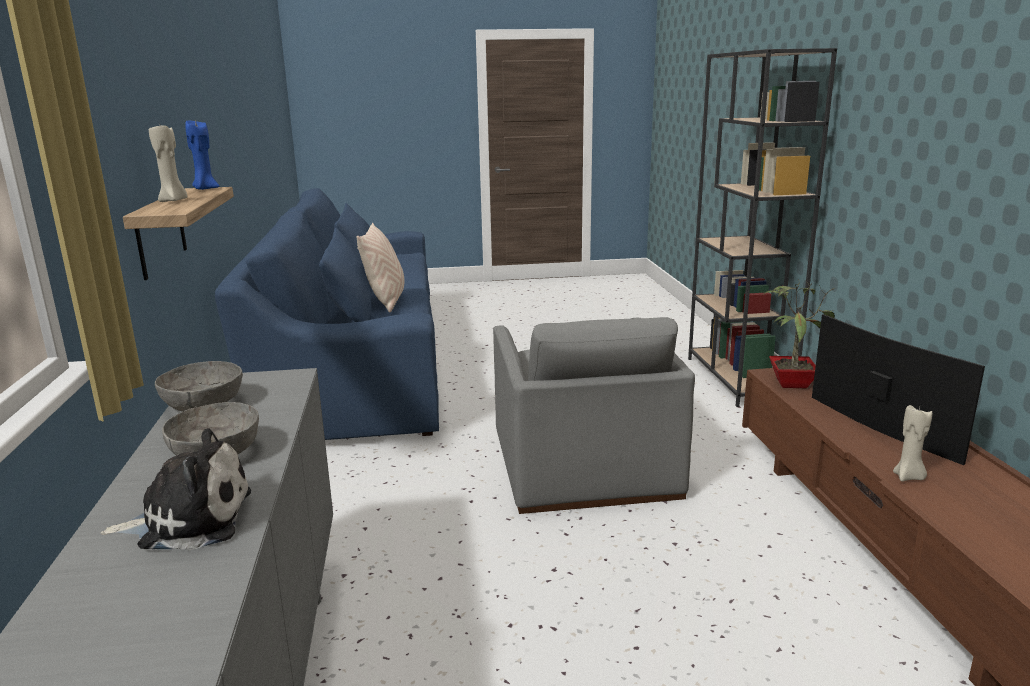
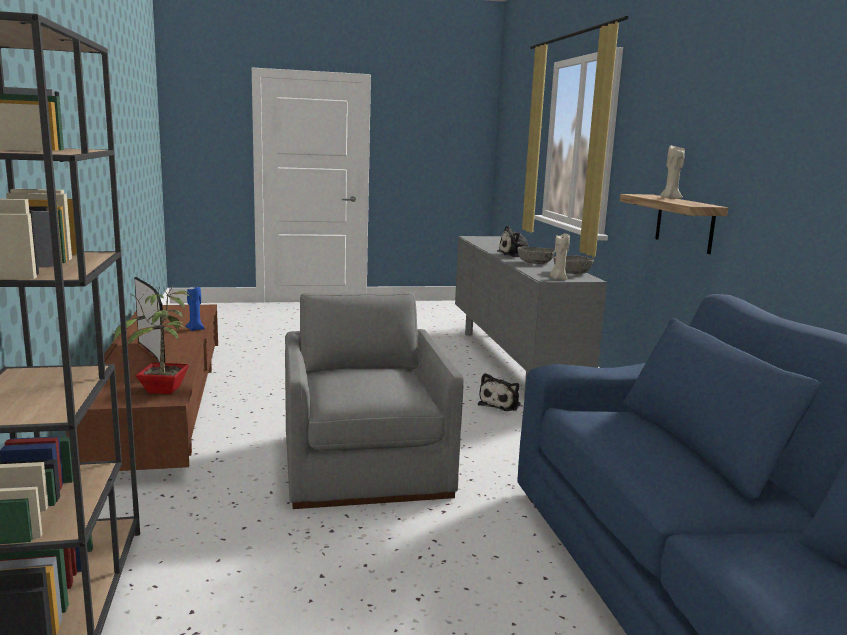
camera: 175 degrees right, 5 degrees down
(205, 189) = (698, 204): blue candle -> blue candle (195, 329)
(377, 577) = (501, 404): none -> plush toy
(386, 301) = (648, 434): beige pillow -> none
(908, 477) = (186, 338): beige candle -> beige candle (558, 279)

